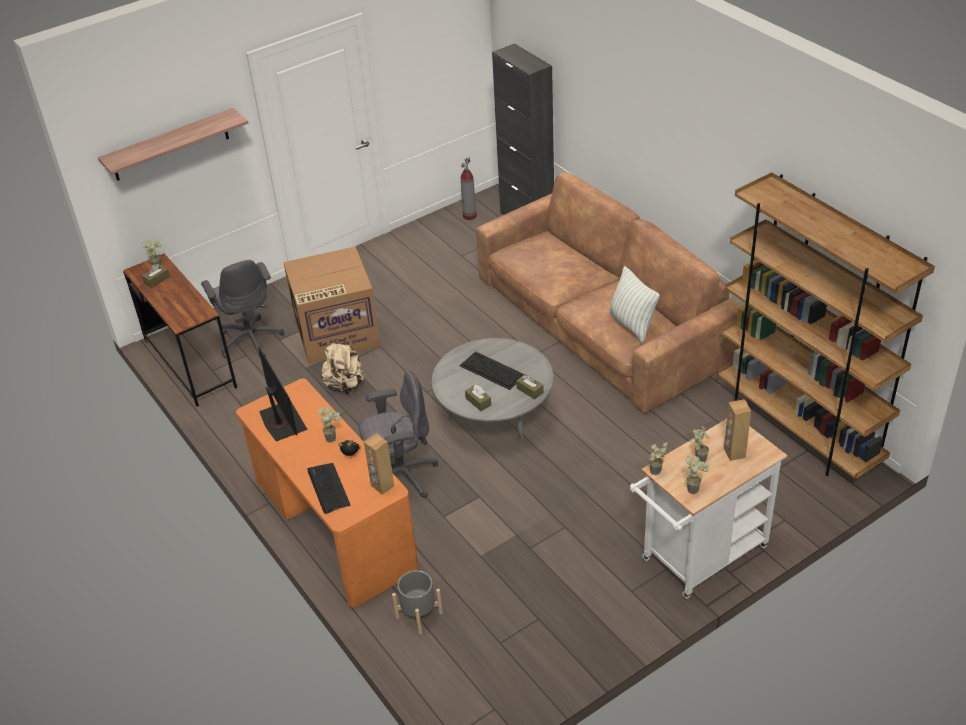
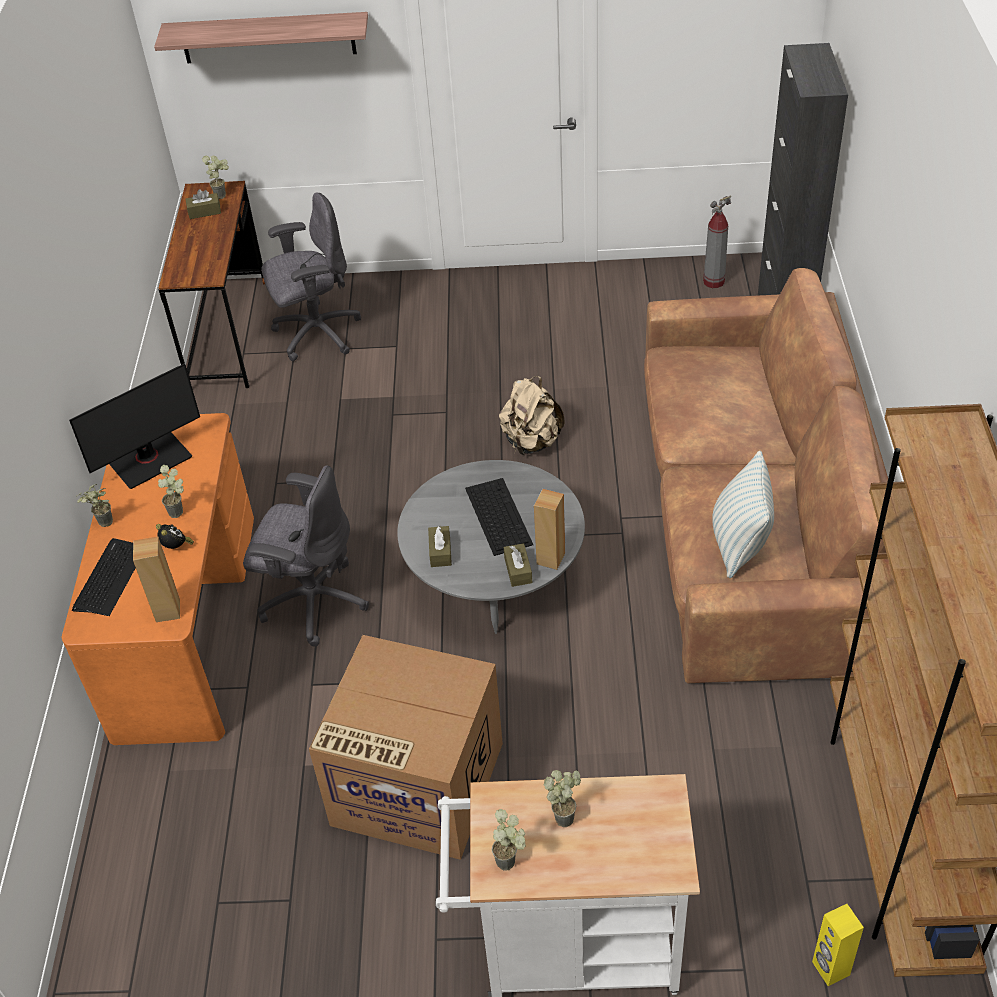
camera: 35 degrees right, 5 degrees up
(250, 339) = (316, 333): grey office chair -> grey office chair turned 120 degrees counterclockwise
(282, 421) = (150, 460): monitor -> monitor turned 45 degrees clockwise
(336, 333) = (413, 370): cardboard box -> cardboard box (415, 785)
(345, 385) = (361, 445): beige backpack -> beige backpack (531, 442)
(419, 614) = (166, 801): grey planter -> none
(656, 474) = (481, 803): potted plant -> potted plant (102, 525)
(734, 453) = (623, 838): brown speaker -> brown speaker (550, 558)
(820, 498) = (830, 968): none -> yellow speaker

